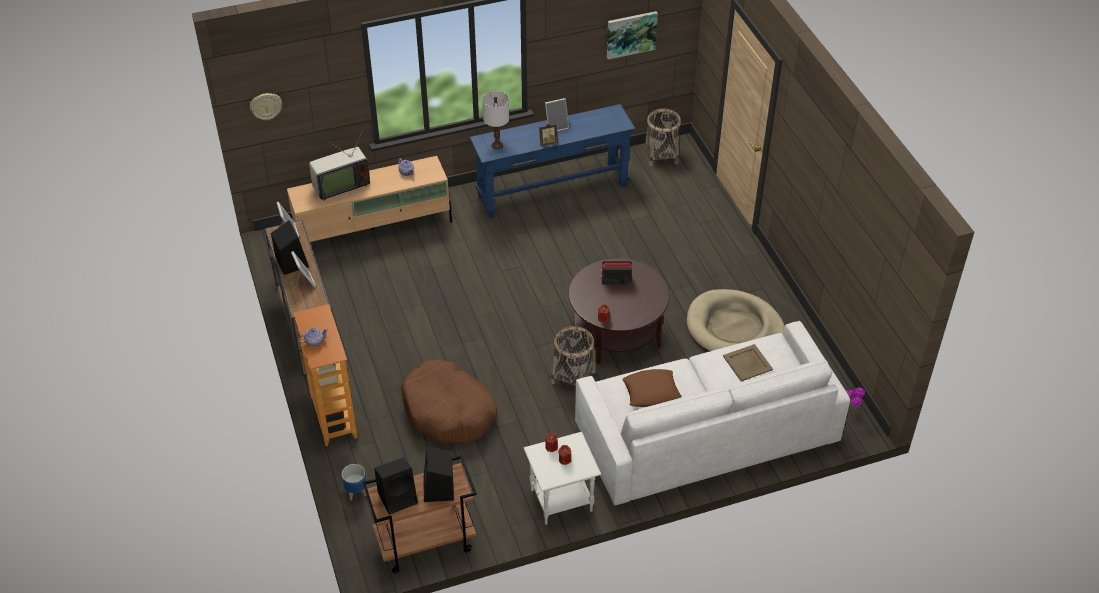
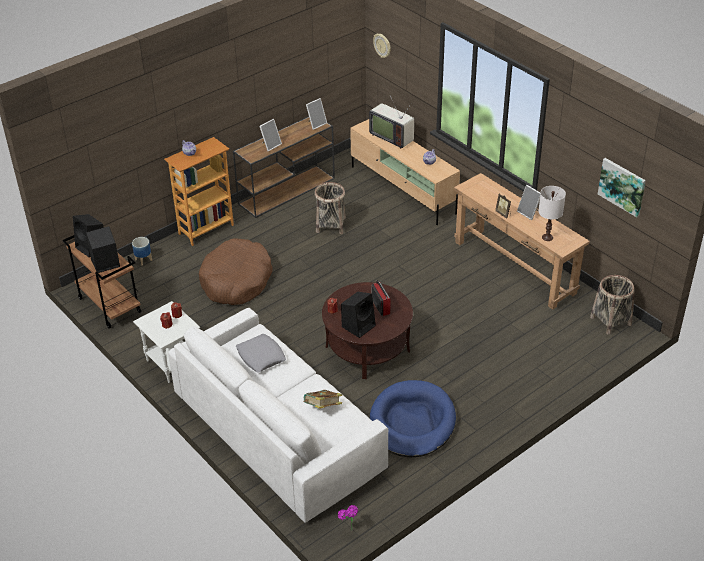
camera: 70 degrees right, 5 degrees down
(291, 262) = (287, 134): black speaker -> black speaker (359, 325)
(497, 145) = (480, 189): white table lamp -> white table lamp (547, 237)
(552, 190) = (514, 267): blue console table -> brown console table
(573, 376) = (303, 336): basket -> basket (330, 225)
(651, 392) = (261, 356): brown pillow -> grey pillow
(734, 329) = (412, 422): beige dog bed -> blue dog bed
(747, 362) = (322, 408): beige tray -> book

